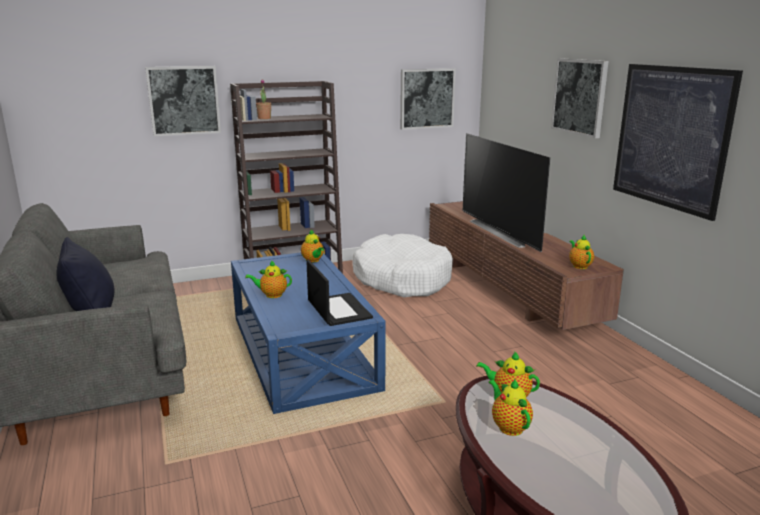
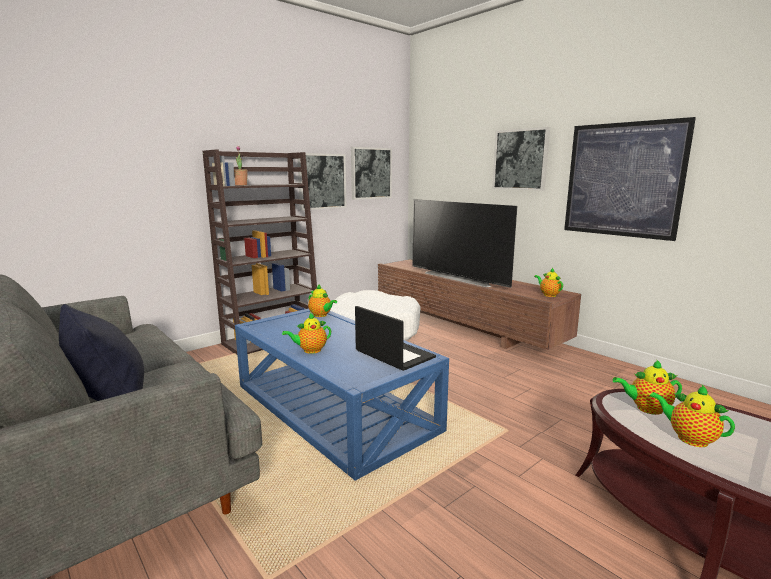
camera: 20 degrees left, 5 degrees down
(184, 100) = (153, 166): picture -> picture (321, 181)

